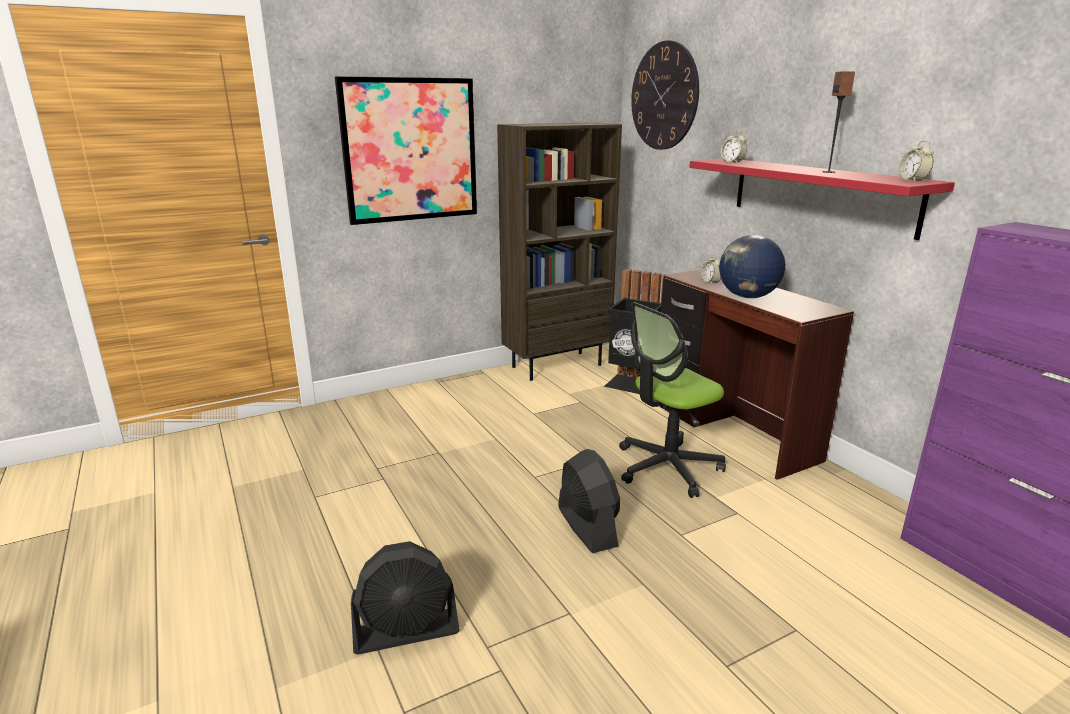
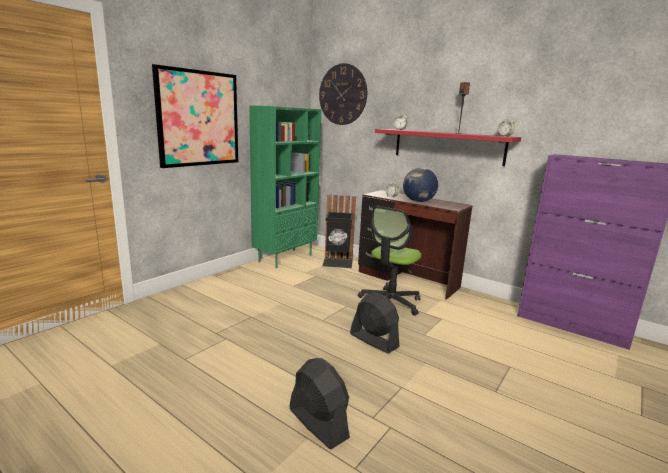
camera: 25 degrees left, 5 degrees down
(406, 631) = (318, 423): black fan -> black fan turned 90 degrees counterclockwise
(556, 365) = (285, 258): brown bookcase -> green bookcase

